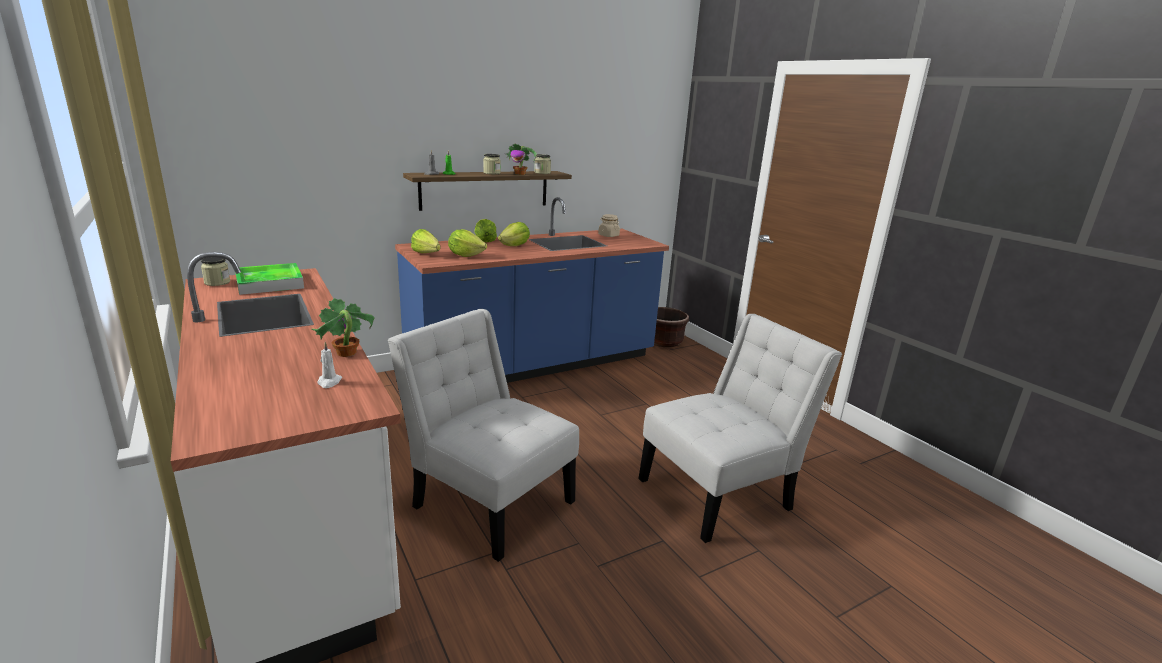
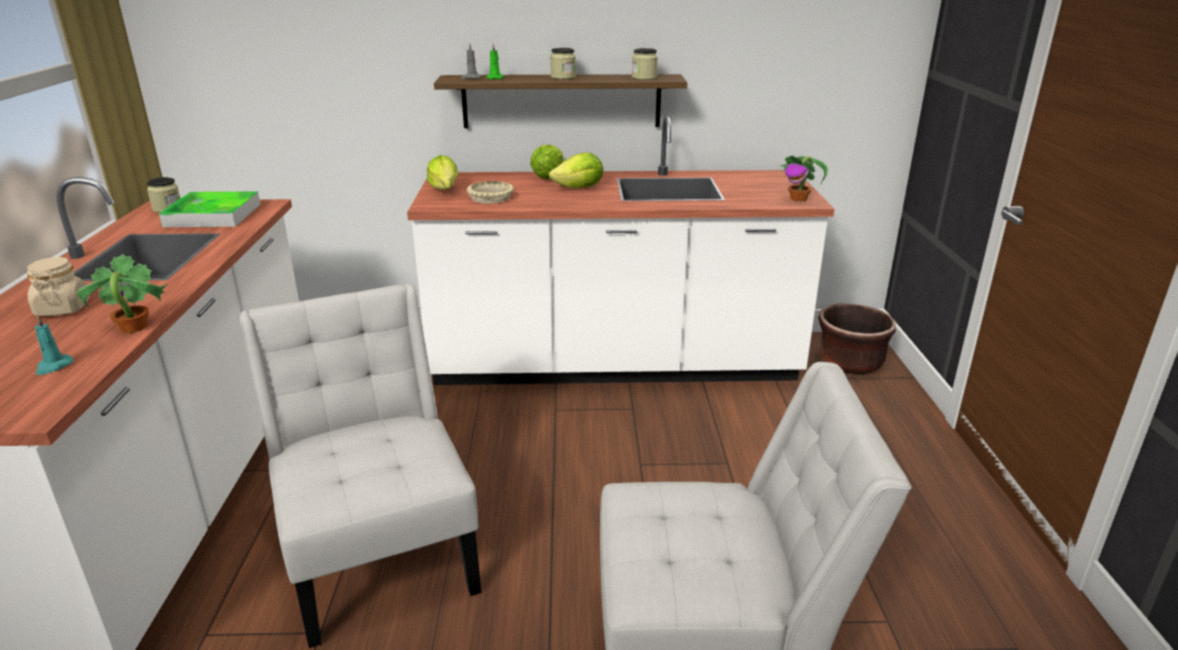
camera: 30 degrees right, 5 degrees up
(329, 382) = (53, 366): white candle -> turquoise candle
(466, 255) = (490, 197): lettuce -> beige bowl
(520, 174) = (603, 79): potted plant -> potted plant (799, 199)
(535, 365) = (614, 365): blue counter -> white counter
(608, 235) = (752, 181): beige jar -> beige jar (63, 309)

